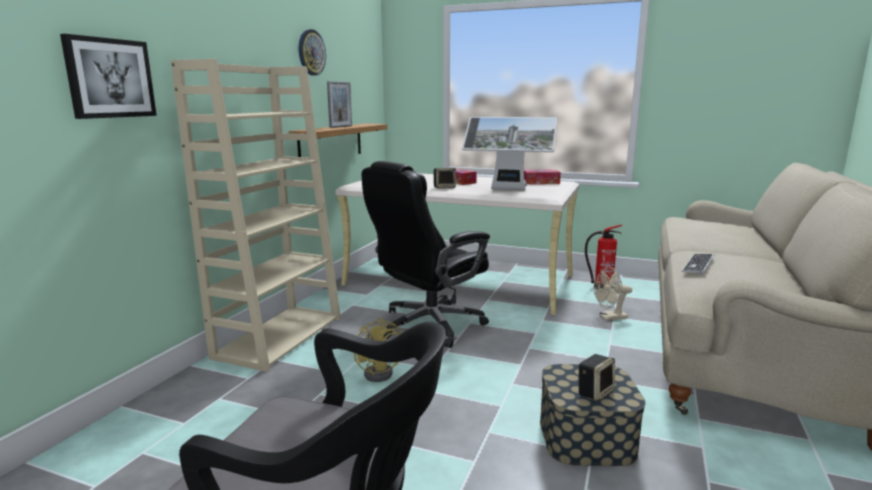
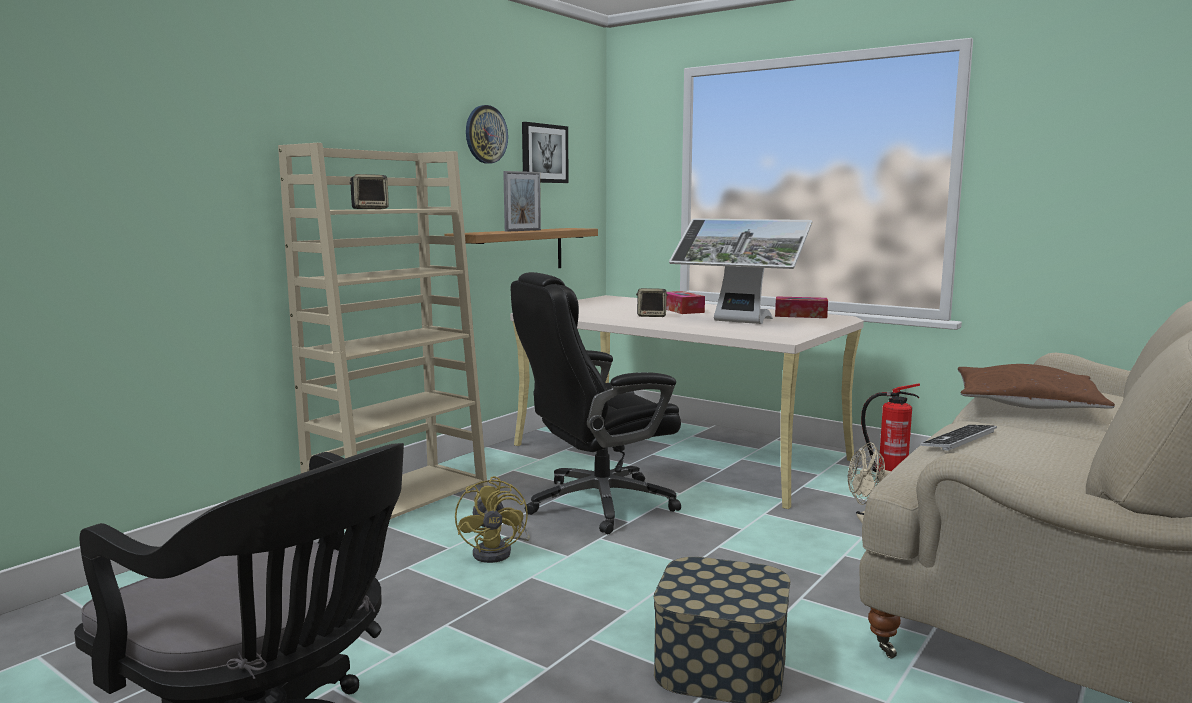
camera: 15 degrees right, 5 degrees down
(110, 78) = (202, 166): picture -> picture (544, 153)
(595, 392) = (722, 595): speaker -> speaker (370, 209)
(706, 236) = (1026, 404): none -> brown pillow

